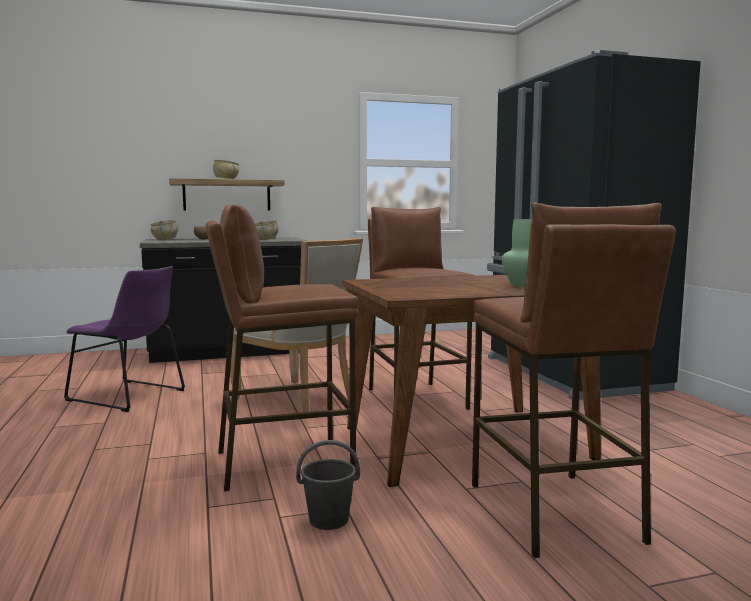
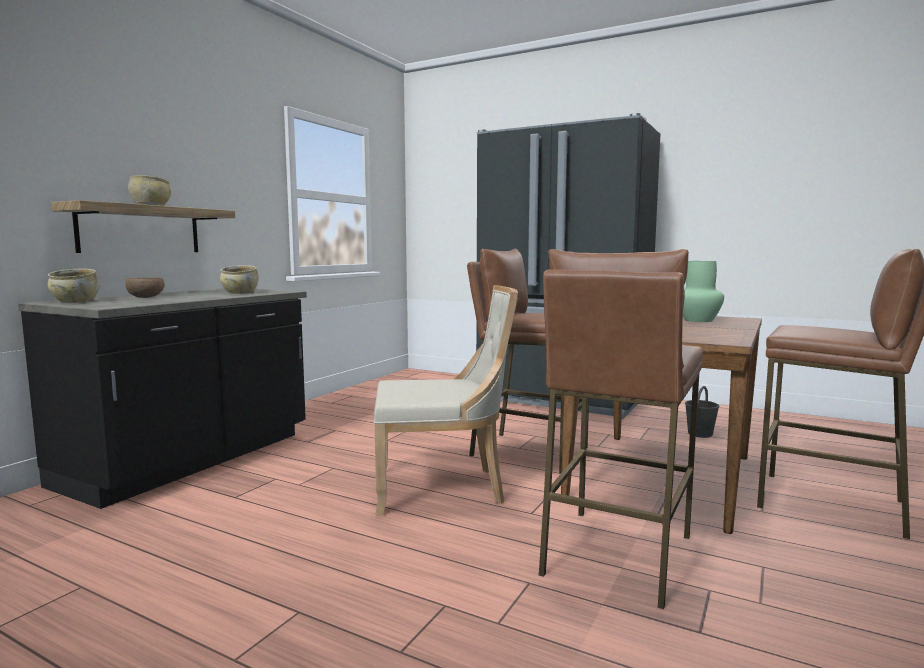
camera: 45 degrees left, 0 degrees up
(130, 396) = (221, 563): purple chair -> none
(328, 520) = (786, 583): grey bucket -> grey bucket (700, 434)

